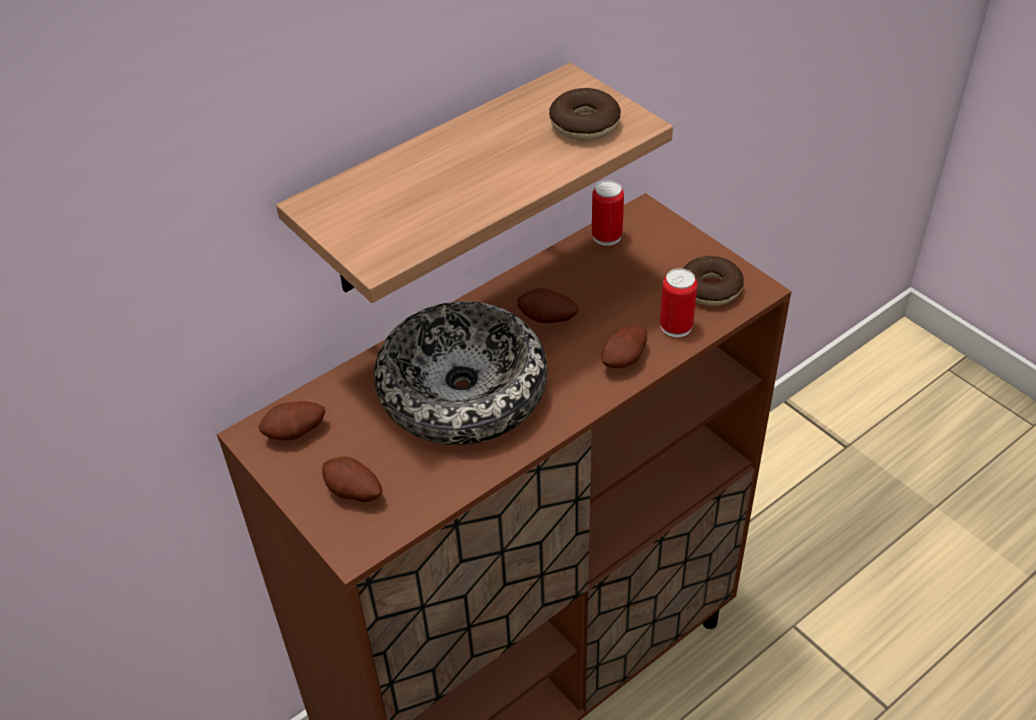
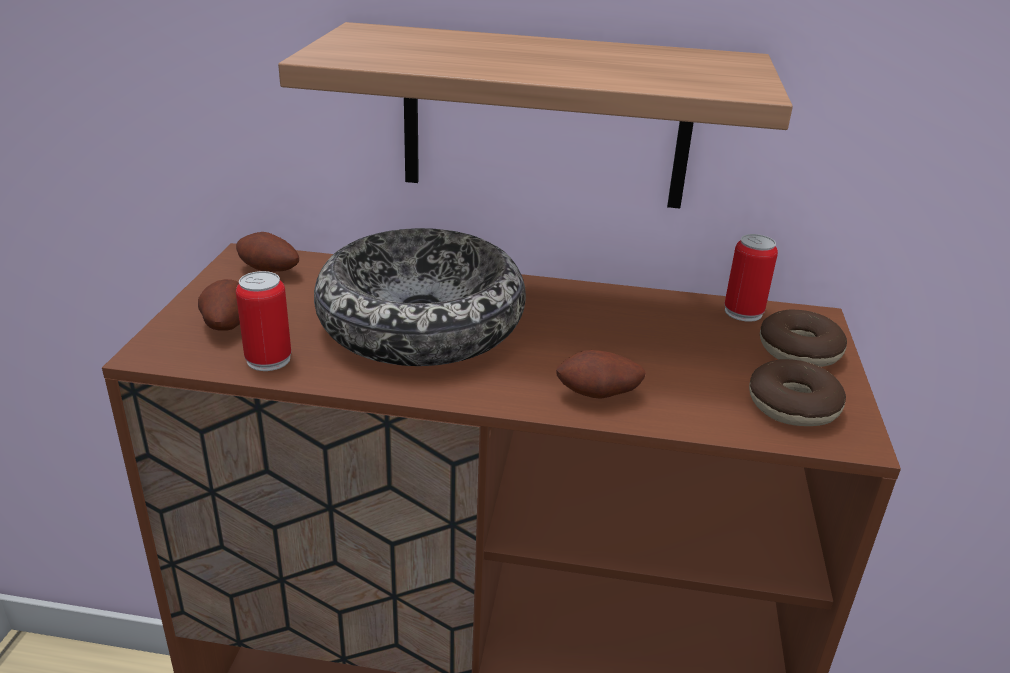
camera: 45 degrees right, 15 degrees down
(547, 320) = (579, 328): potato -> none
(584, 124) = (692, 74): donut -> donut (799, 350)
(676, 326) = (699, 407): can -> can (268, 359)

